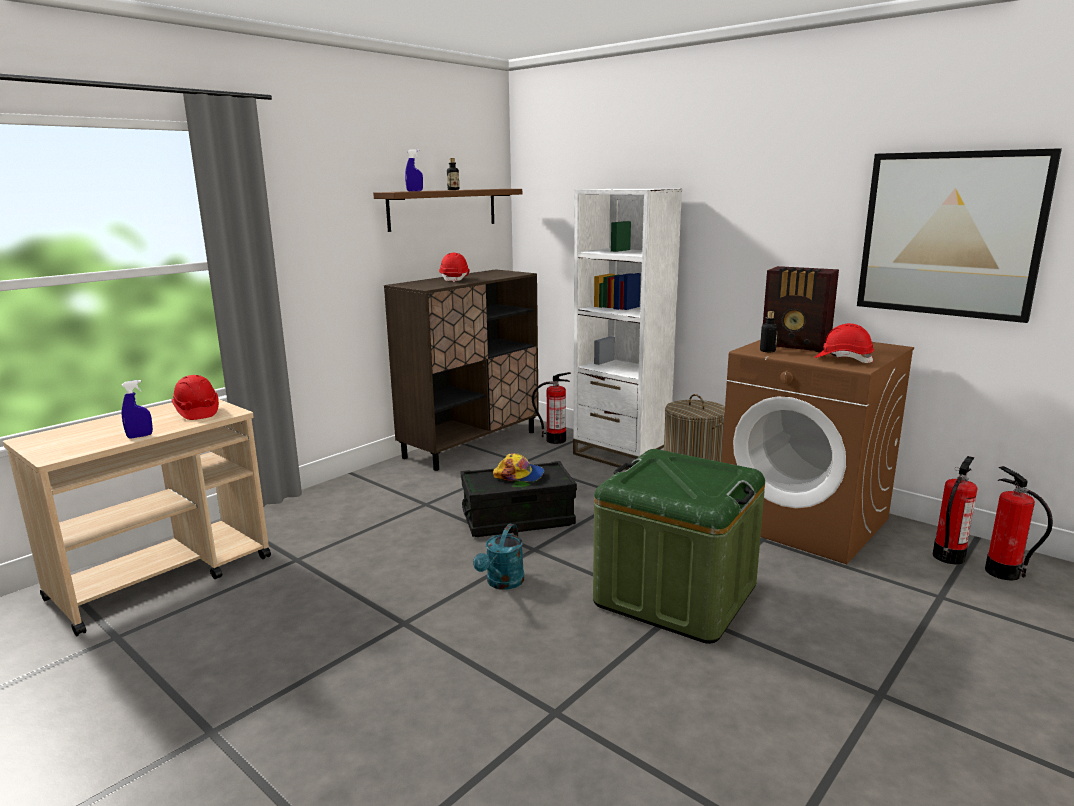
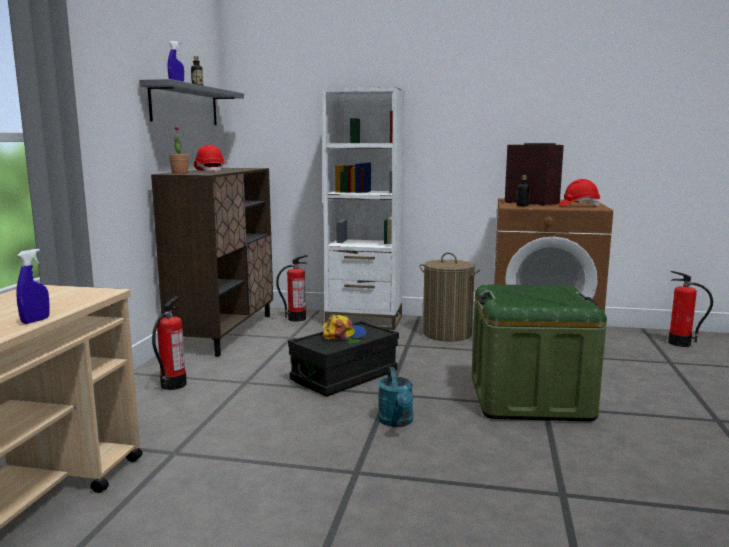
camera: 30 degrees left, 5 degrees down
(197, 412) = (59, 296): red hard hat -> none
(412, 284) = (180, 173): none -> potted plant
(443, 209) = (185, 105): brown shelf -> grey shelf
(797, 346) = (531, 203): radio -> radio turned 135 degrees counterclockwise
(948, 557) = (644, 341): fire extinguisher -> fire extinguisher (173, 385)
(950, 234) = (611, 120): picture -> none

